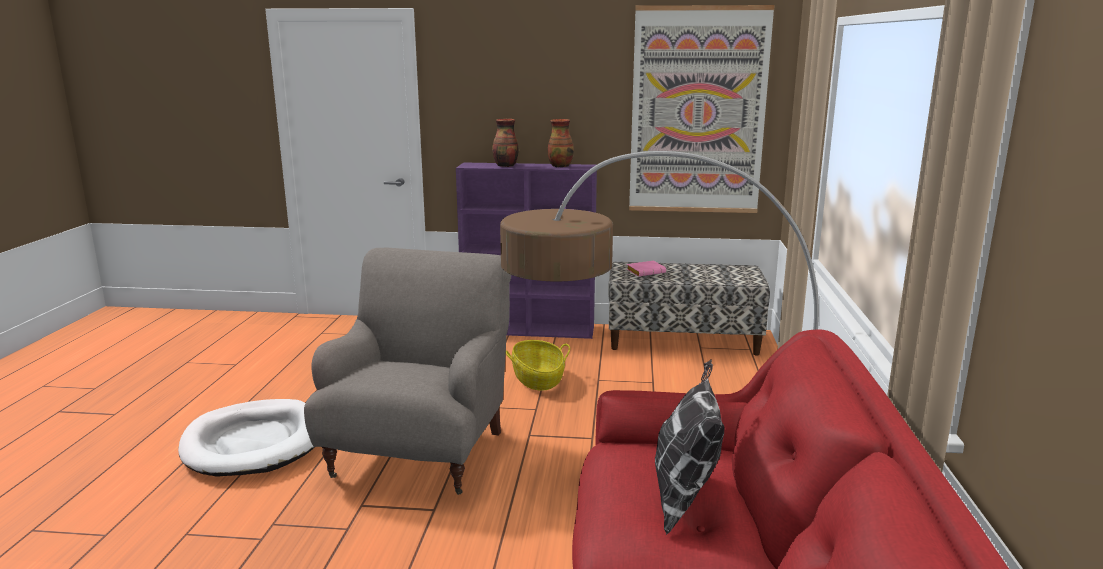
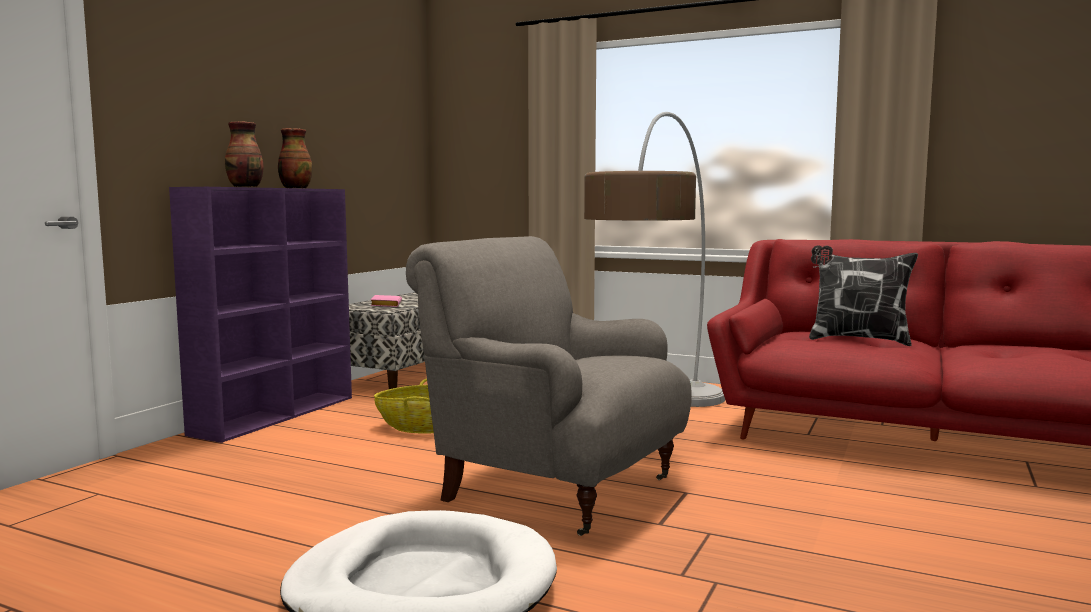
camera: 70 degrees left, 10 degrees down
(698, 112) = (375, 135): picture -> none

